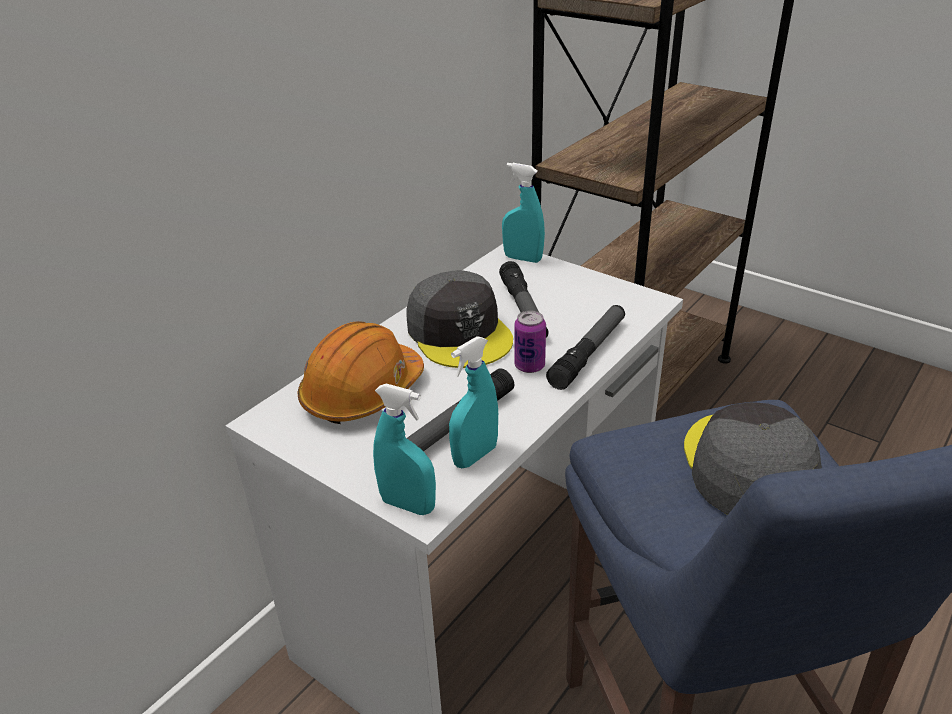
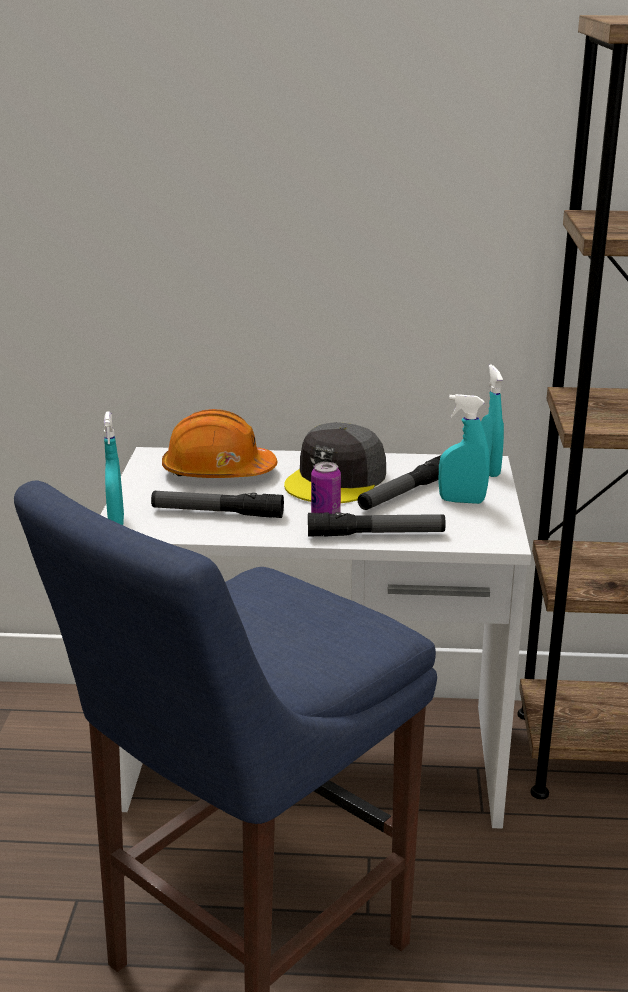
camera: 55 degrees right, 10 degrees down
(475, 456) = (190, 529): turquoise spray bottle -> turquoise spray bottle (462, 501)
(746, 467) = (290, 633): grey cap -> none

